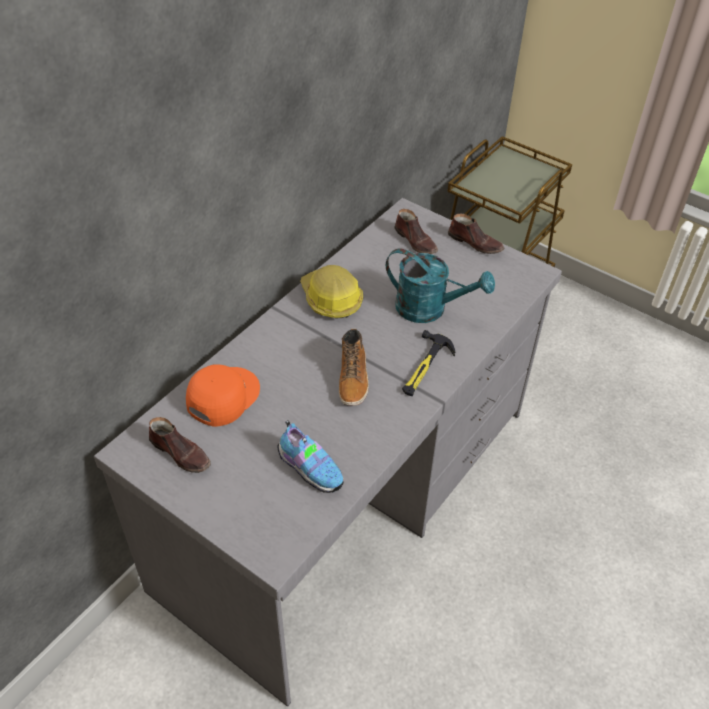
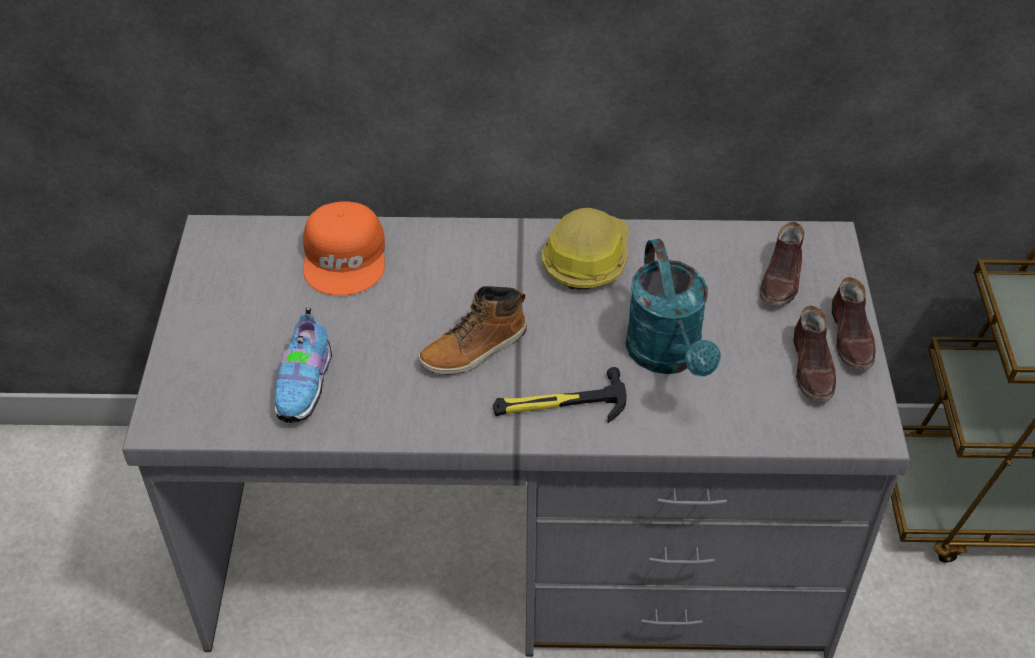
camera: 55 degrees right, 0 degrees up
(181, 453) = (242, 272): brown shoe -> brown shoe (812, 368)
(222, 396) = (346, 257): orange cap -> orange cap turned 90 degrees clockwise

